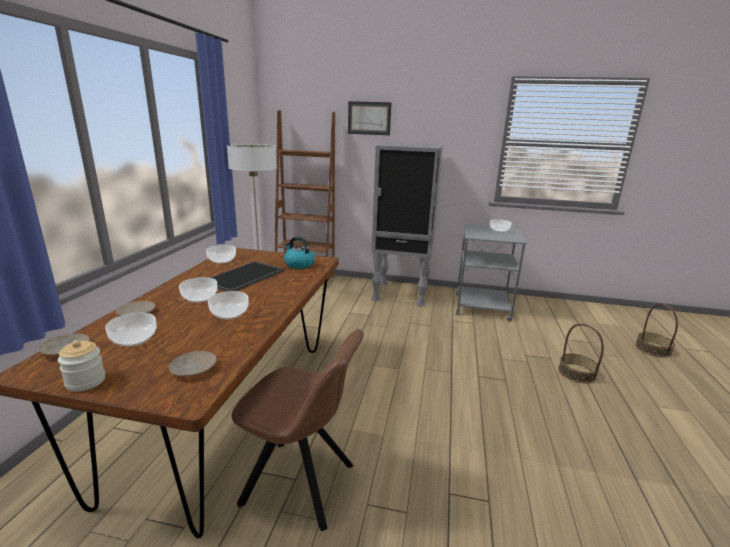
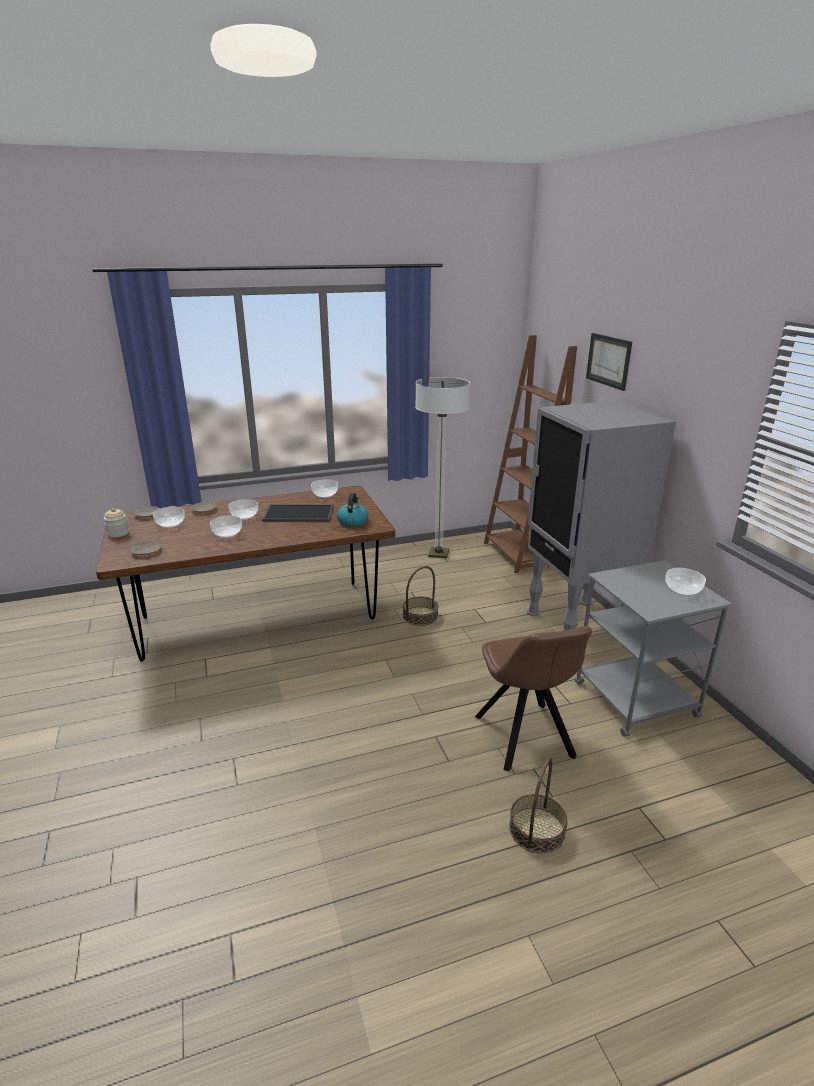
camera: 60 degrees right, 5 degrees up
(300, 483) = (203, 680): brown chair -> brown chair (525, 736)
(653, 349) = (753, 941): basket -> basket (420, 616)

